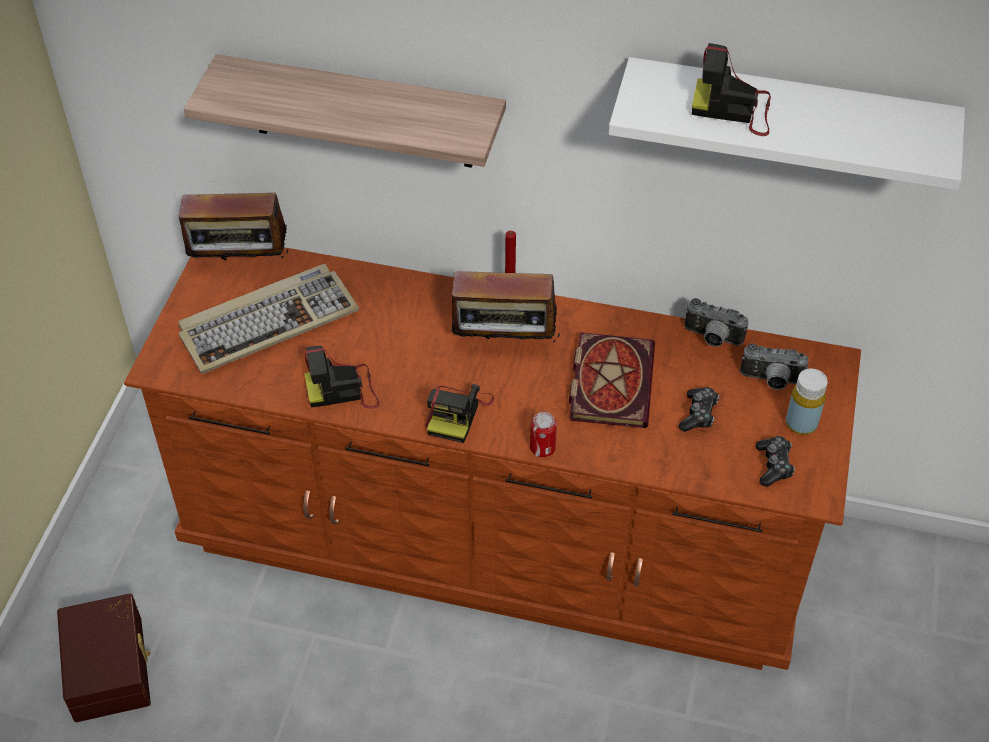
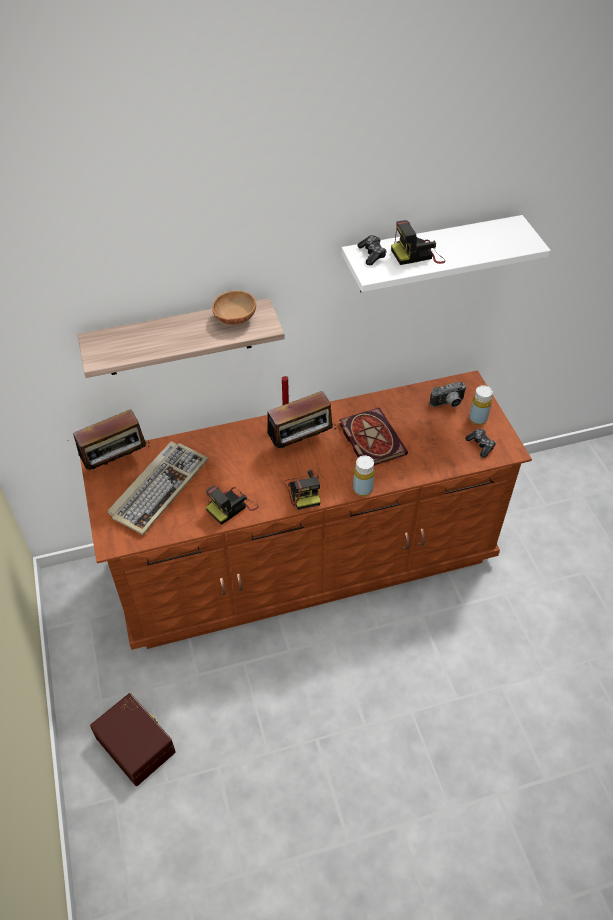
camera: 30 degrees left, 0 degrees up
(431, 111) = (234, 319): none -> brown bowl
(542, 448) = (362, 489): can -> yellow bottle
(698, 414) = (426, 436): game controller -> game controller (372, 254)
(711, 338) = (404, 395): camera -> none

